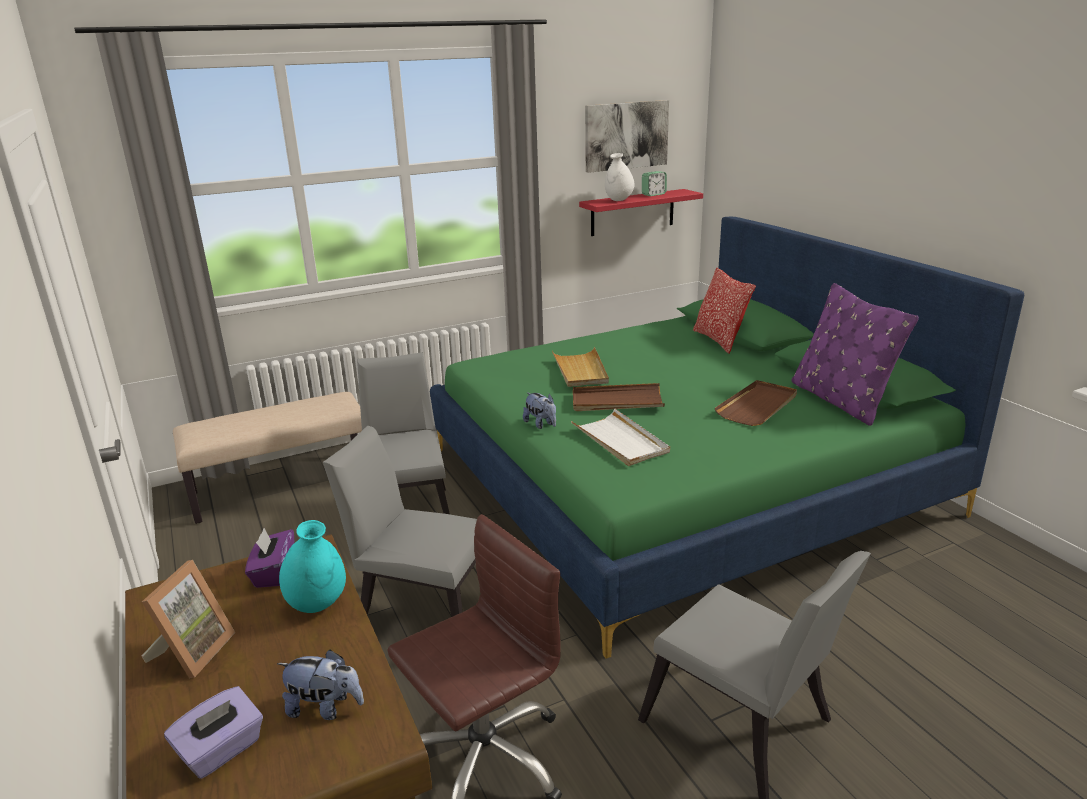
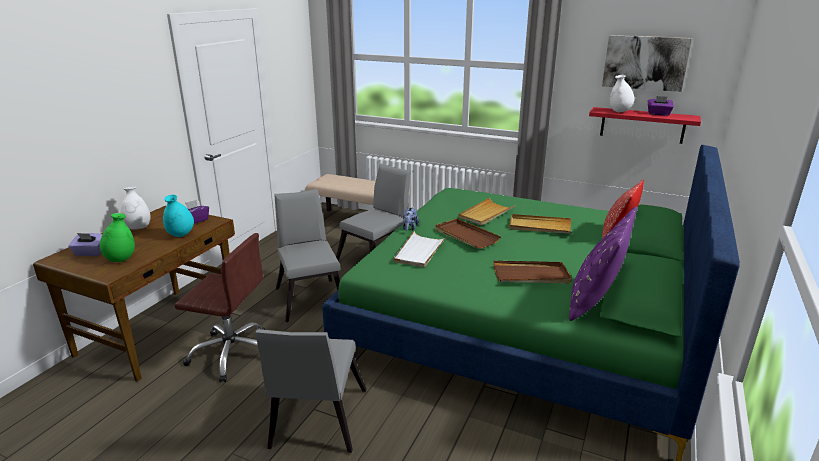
camera: 50 degrees right, 0 degrees up
(192, 651) = (138, 228): picture frame -> white vase
(325, 708) = (121, 259): plush toy -> green vase
(652, 360) = (539, 226): none -> beige tray
(653, 194) = (658, 114): alarm clock -> purple tissue box

